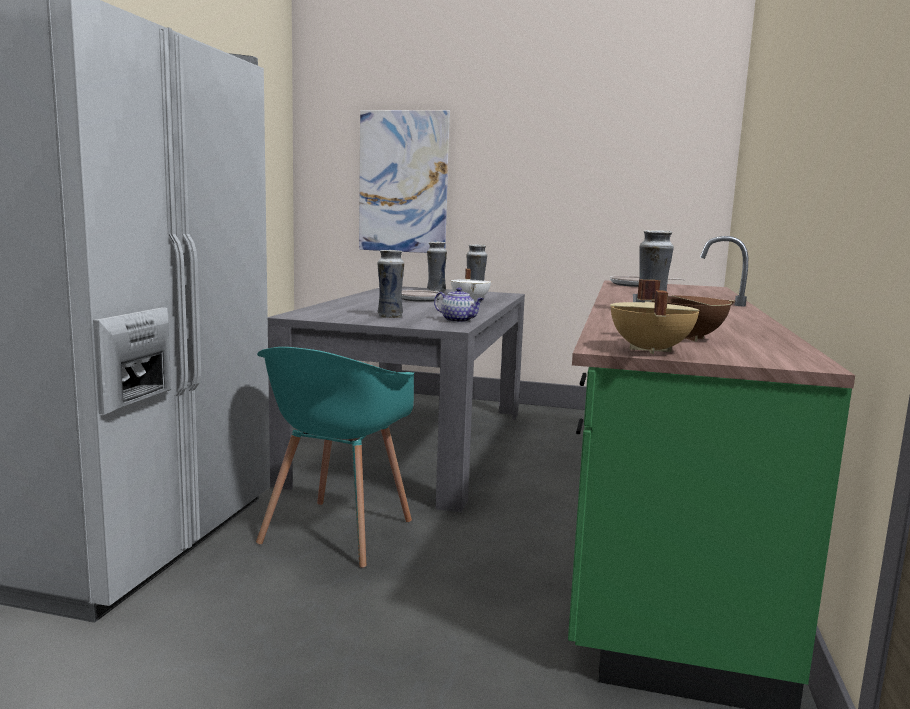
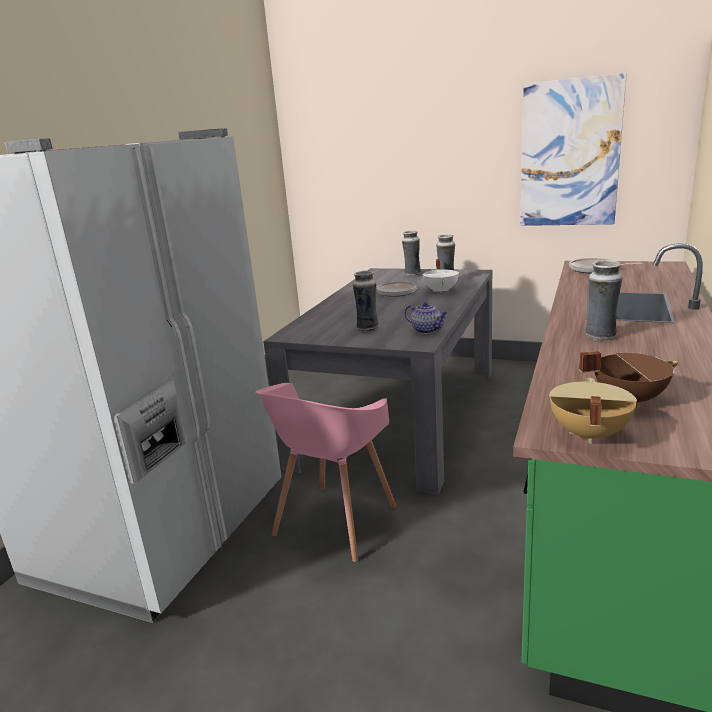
camera: 10 degrees right, 10 degrees up
(336, 533) = (335, 522): turquoise chair -> pink chair
(403, 182) = (378, 172): picture -> picture (569, 154)

